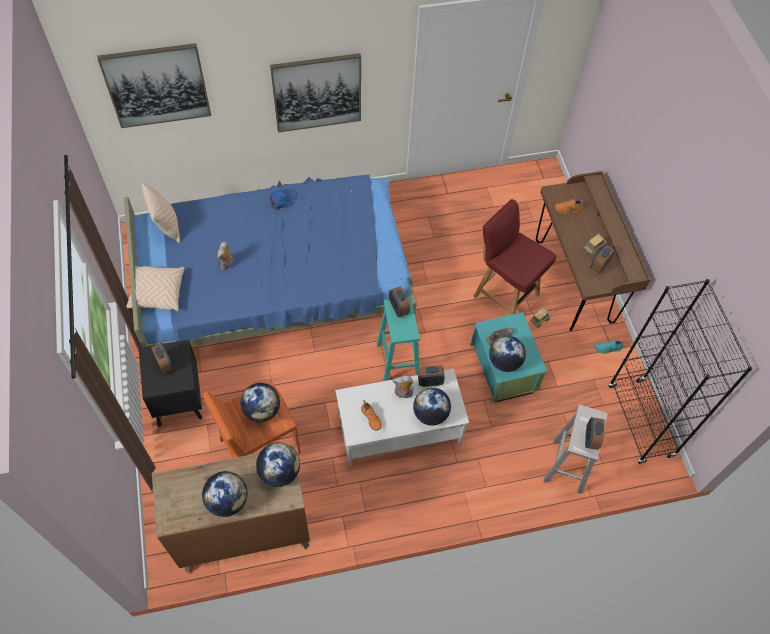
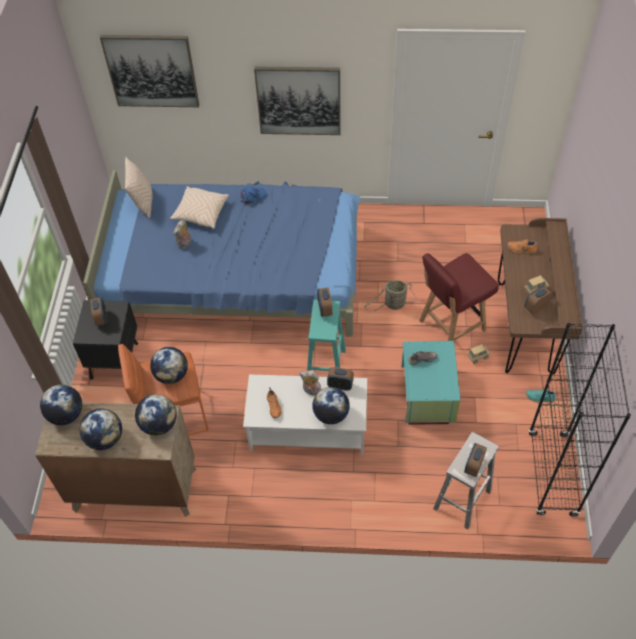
camera: 20 degrees right, 5 degrees down
(157, 293) = (116, 257): beige pillow -> beige pillow (201, 213)
(443, 283) = (393, 304): none -> basket
(504, 361) = (420, 383): globe -> globe (66, 414)
(505, 294) = (451, 326): red chair -> red chair turned 90 degrees counterclockwise

